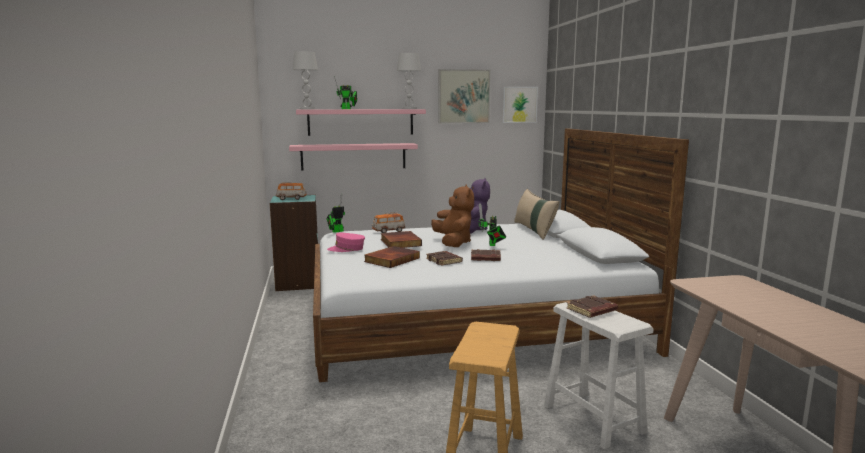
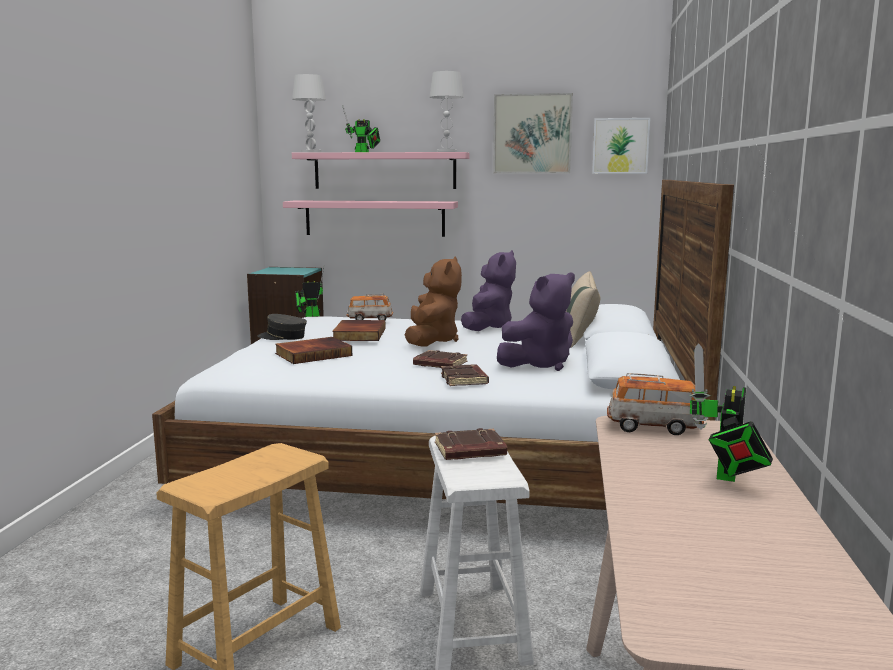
camera: 20 degrees right, 0 degrees up
(291, 198) = (282, 270): toy car -> toy car (653, 427)
(347, 249) = (282, 337): pink cap -> grey cap
(444, 261) = (378, 362): brown book -> brown book (465, 380)
(492, 245) = (481, 348): toy robot -> toy robot (726, 476)
(543, 252) = (539, 365): none -> purple plush toy

